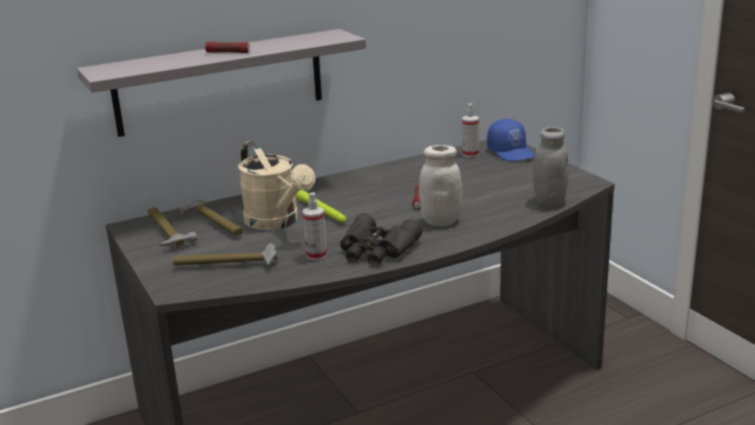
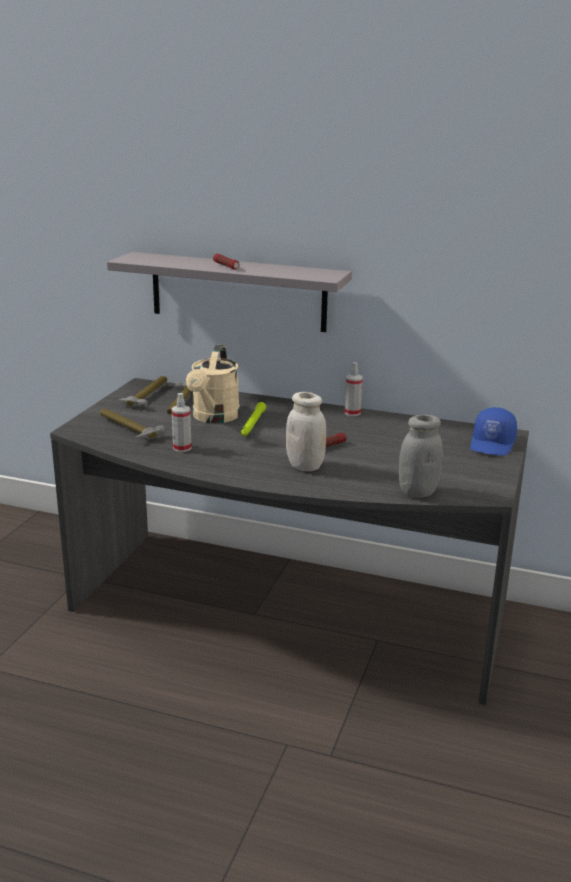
camera: 45 degrees right, 0 degrees up
(376, 250) = (220, 463): black binoculars -> none
(470, 154) = (455, 432): spray bottle -> spray bottle (352, 413)

